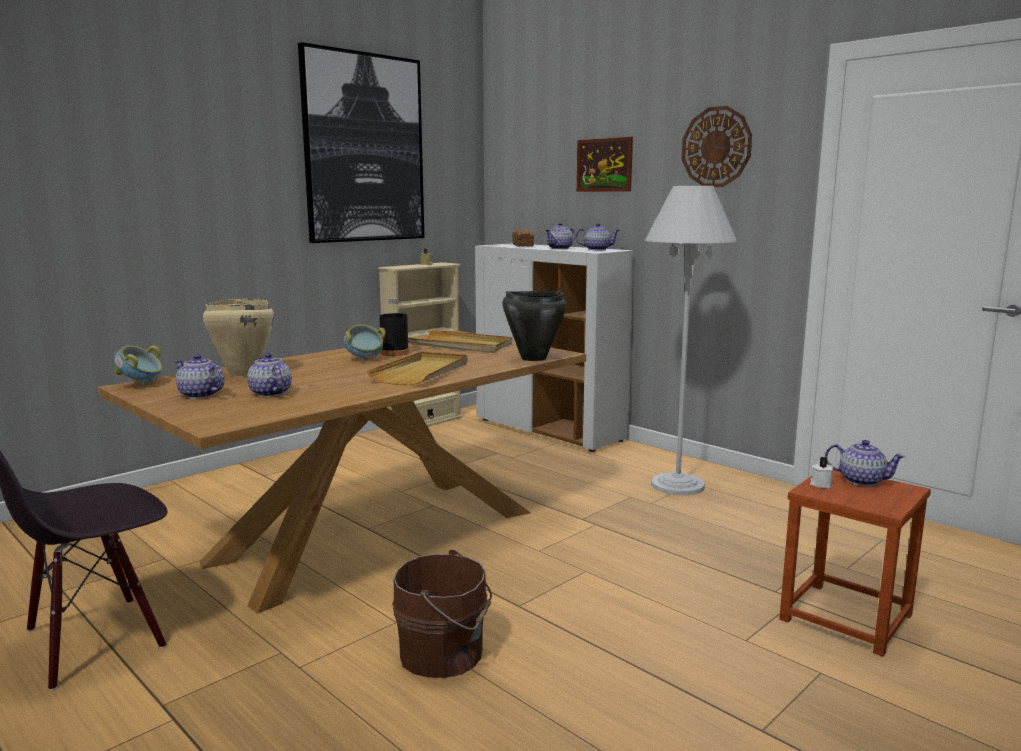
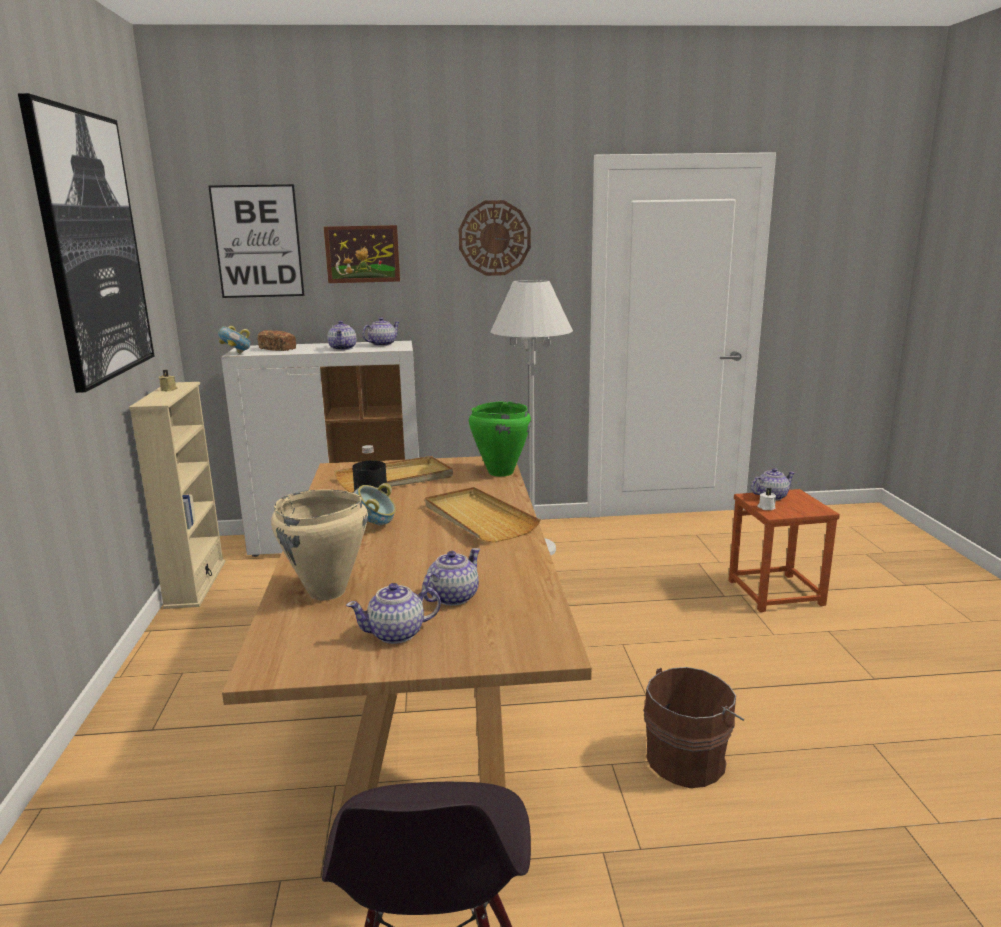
camera: 50 degrees left, 5 degrees up
(141, 385) = (273, 660): bowl -> bowl (236, 354)
(270, 393) = (452, 597): teapot -> teapot turned 120 degrees clockwise
(533, 358) = (500, 472): black cooking pot -> green cooking pot
(535, 155) = (258, 242): none -> picture

